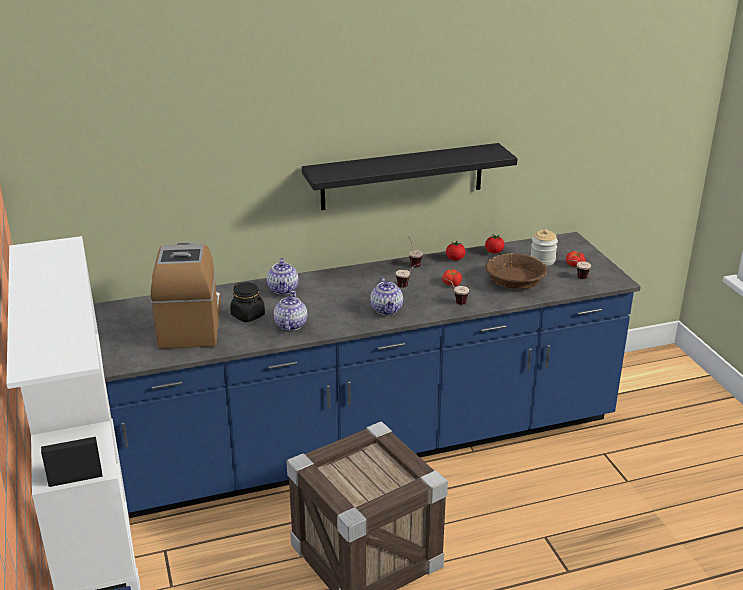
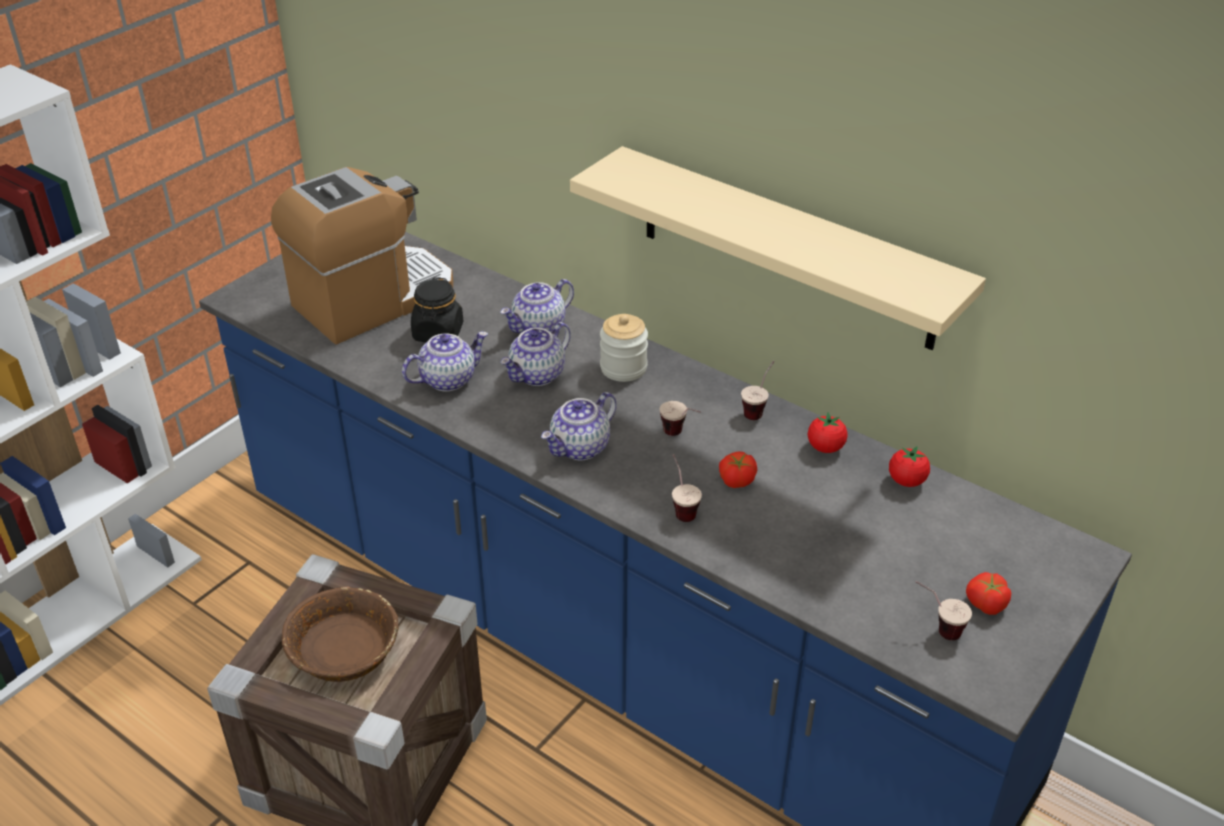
camera: 55 degrees right, 10 degrees up
(320, 302) = (537, 375): none -> teapot
(402, 176) = (786, 248): black shelf -> beige shelf
(515, 281) = (830, 549): brown bowl -> brown bowl (344, 650)
(542, 260) = (951, 553): jar -> jar (623, 368)

